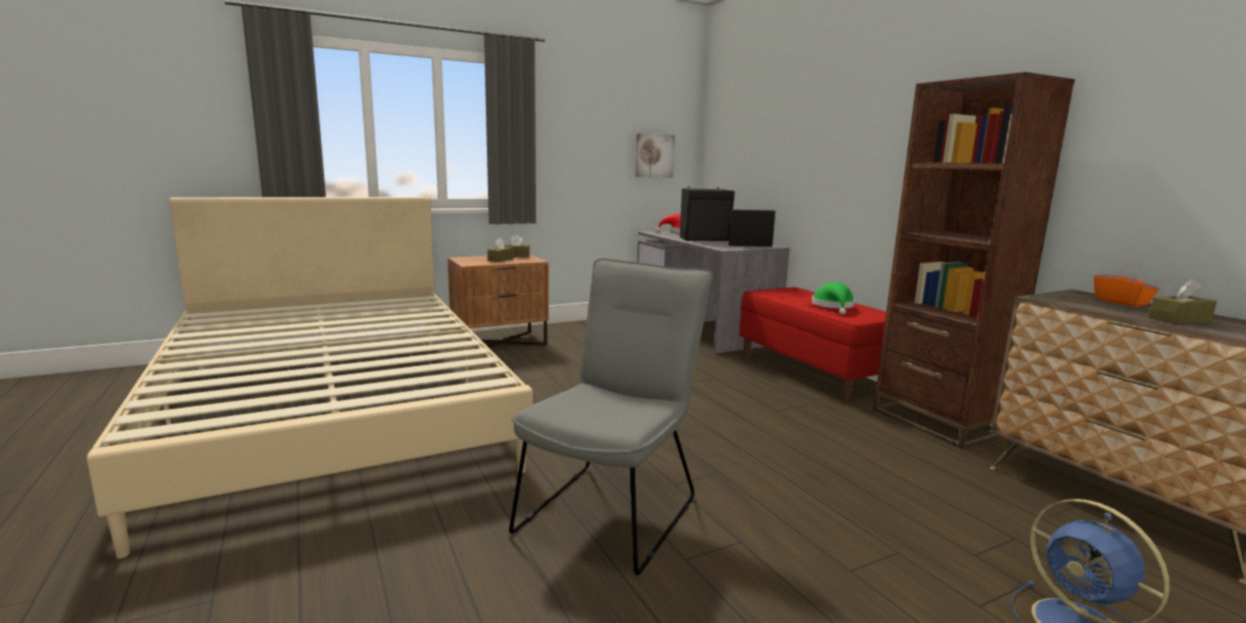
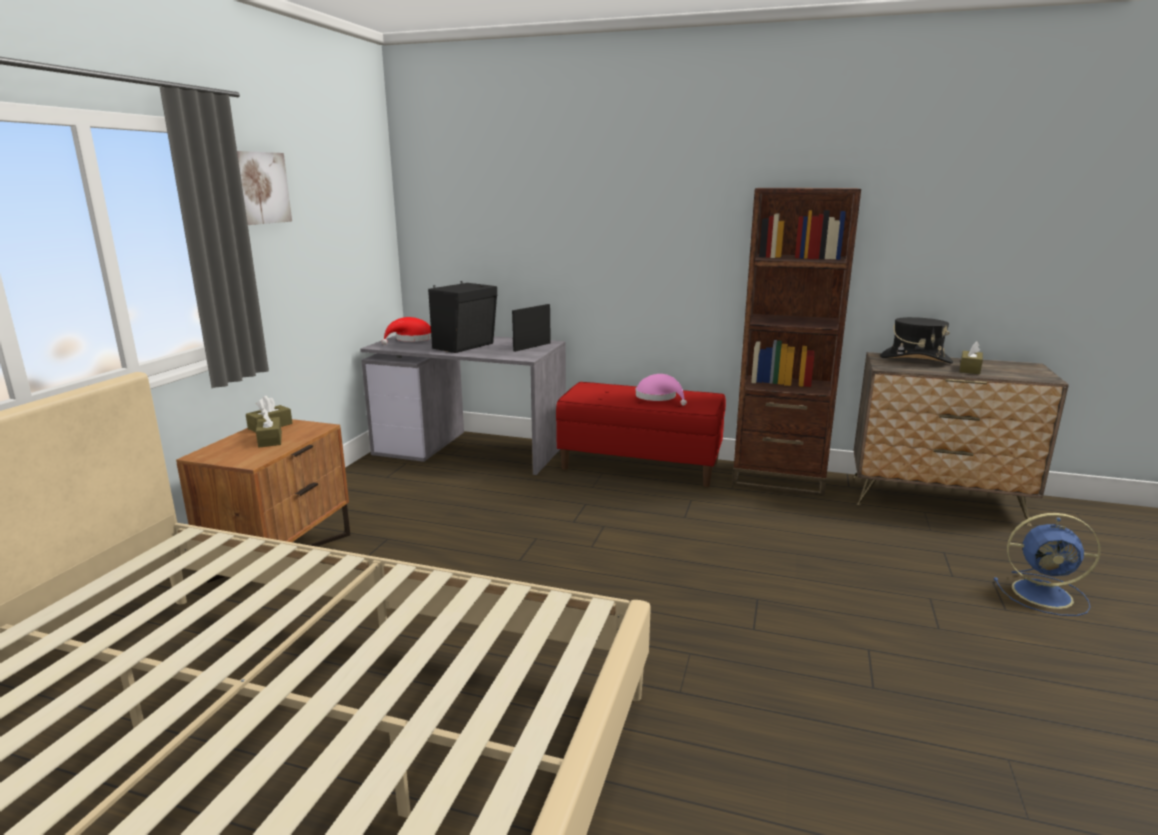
camera: 45 degrees left, 5 degrees up
(614, 508) = (764, 680): grey chair -> none
(654, 156) = (359, 246): picture -> picture (260, 188)
(833, 306) = (658, 397): green hat -> pink hat
(1121, 302) = (915, 359): orange tissue box -> black hat

